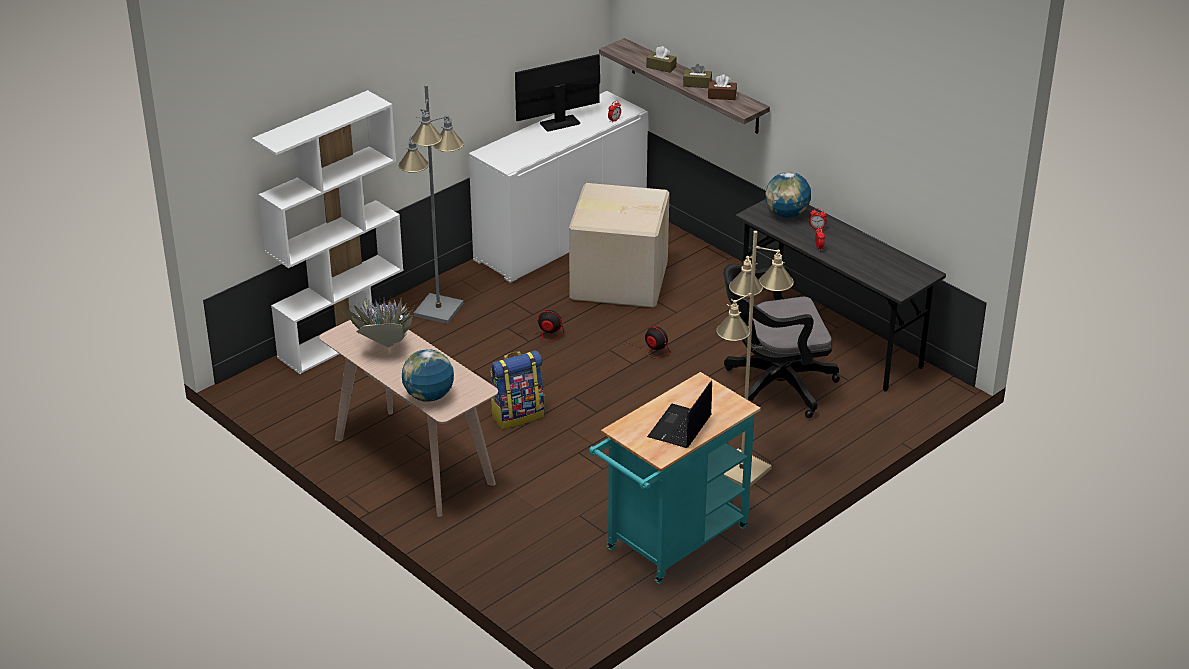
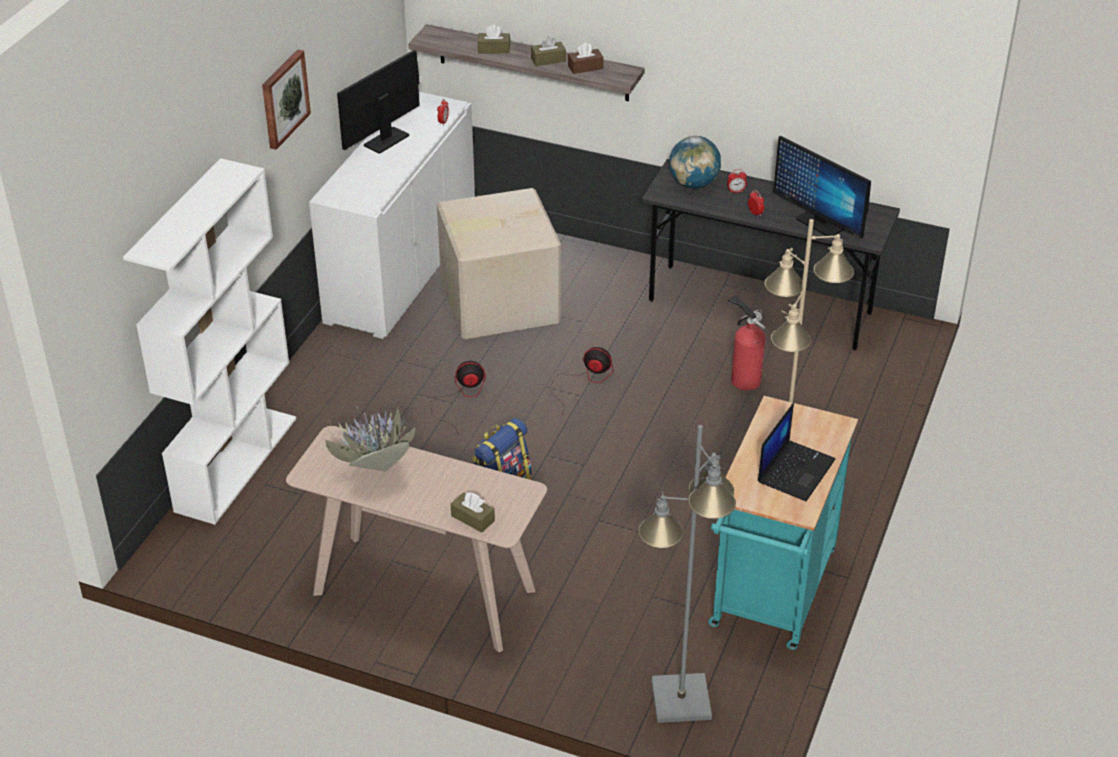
camera: 25 degrees left, 5 degrees up
(429, 396) = (473, 518): globe -> brown tissue box
(437, 310) = (323, 395): grey floor lamp -> grey floor lamp (680, 700)
(450, 61) = (283, 98): none -> picture
(680, 427) = (795, 470): laptop -> laptop turned 150 degrees counterclockwise
(773, 387) = (743, 378): black office chair -> fire extinguisher
(867, 268) = (820, 223): none -> monitor

